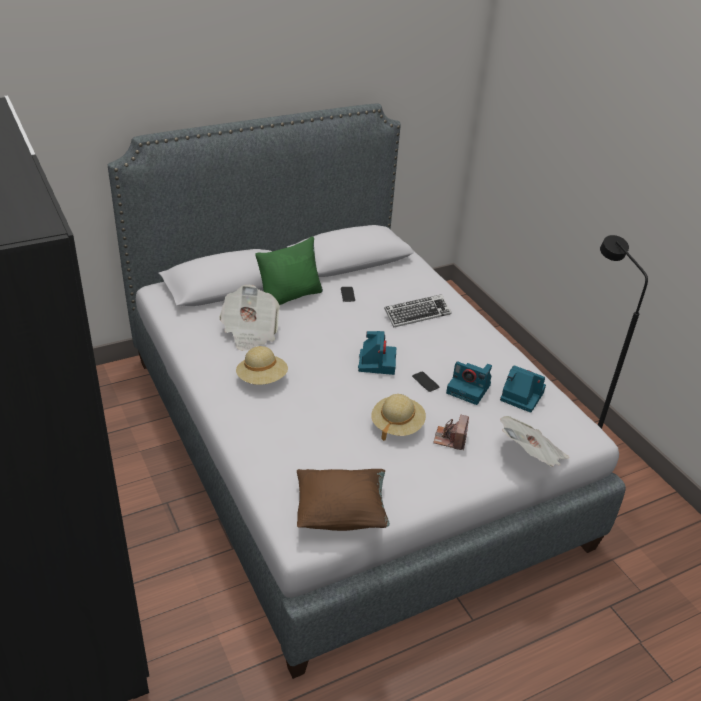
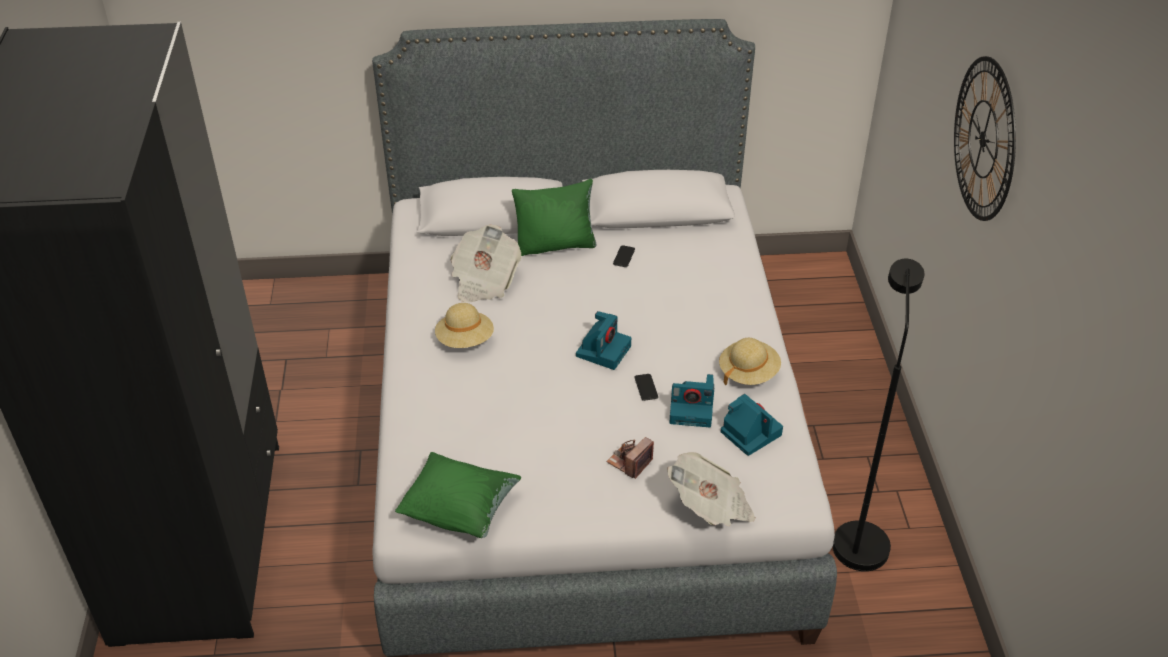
camera: 25 degrees right, 5 degrees up
(341, 513) = (460, 511): brown pillow -> green pillow
(397, 425) = (578, 431): beige hat -> beige hat (748, 372)
(417, 314) = (692, 300): keyboard -> none
(469, 389) = (692, 409): camera -> camera turned 45 degrees counterclockwise
(631, 142) = (983, 139): none -> wall clock

